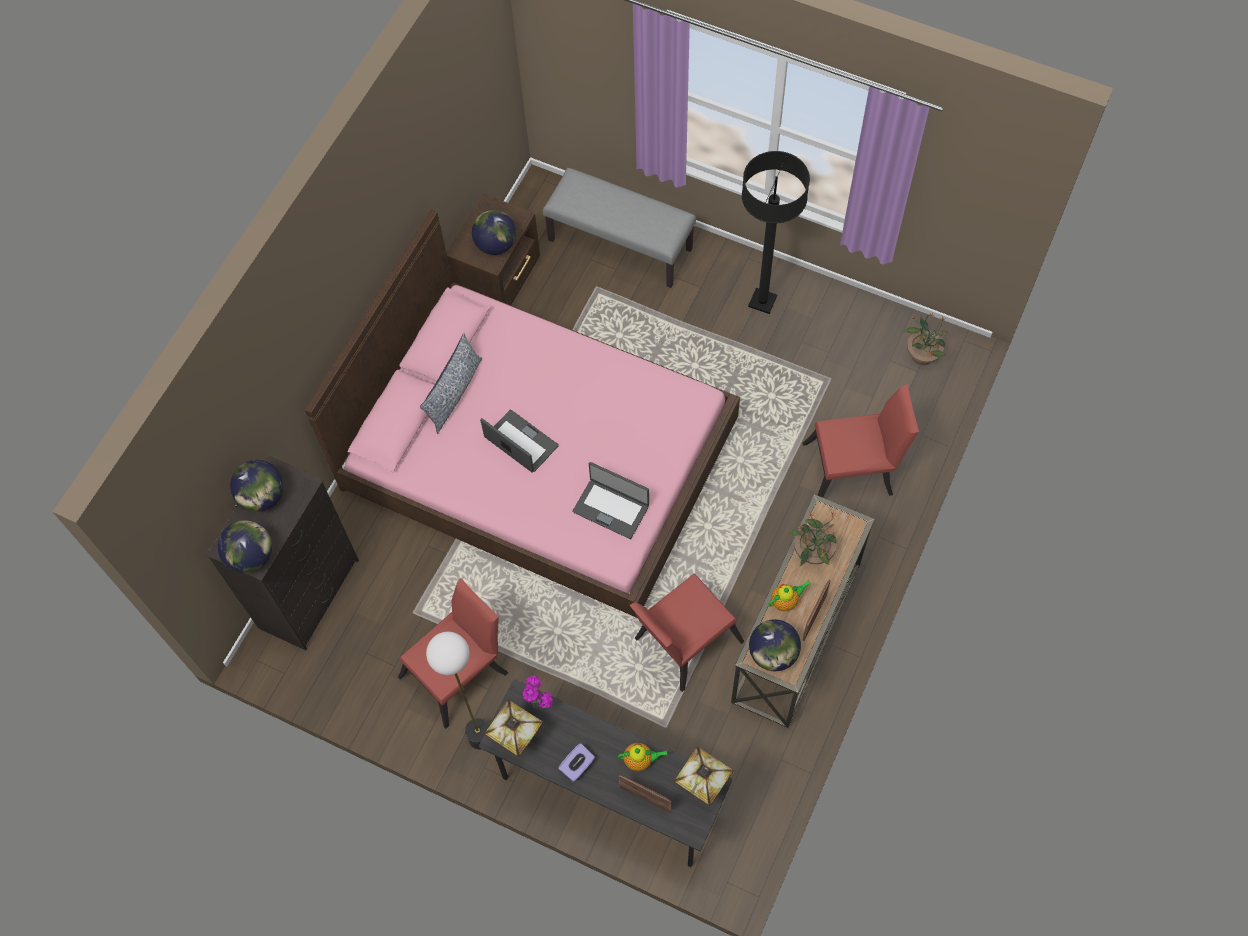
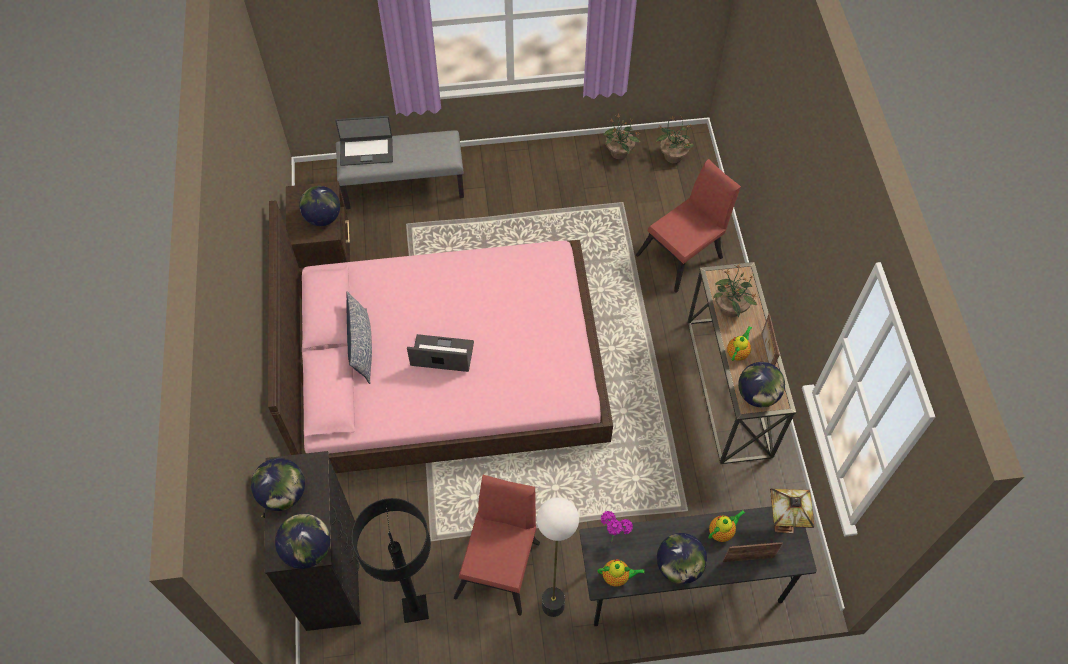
camera: 35 degrees left, 5 degrees down
(516, 741) = (617, 577): table lamp -> teapot
(577, 766) = (678, 566): purple tissue box -> globe
(611, 508) = (548, 364): laptop -> laptop (366, 151)
(682, 643) = (654, 442): red chair -> none
(762, 301) = (537, 175): black floor lamp -> black floor lamp (415, 609)
(866, 322) = (619, 153): none -> potted plant

